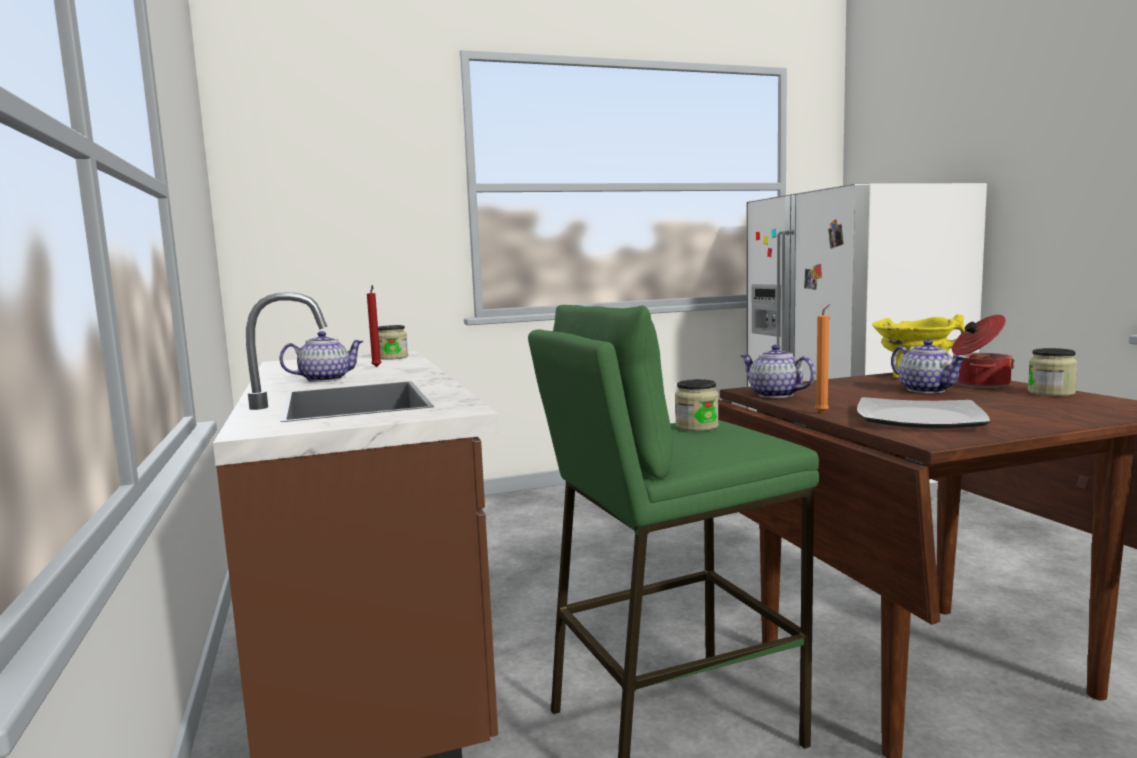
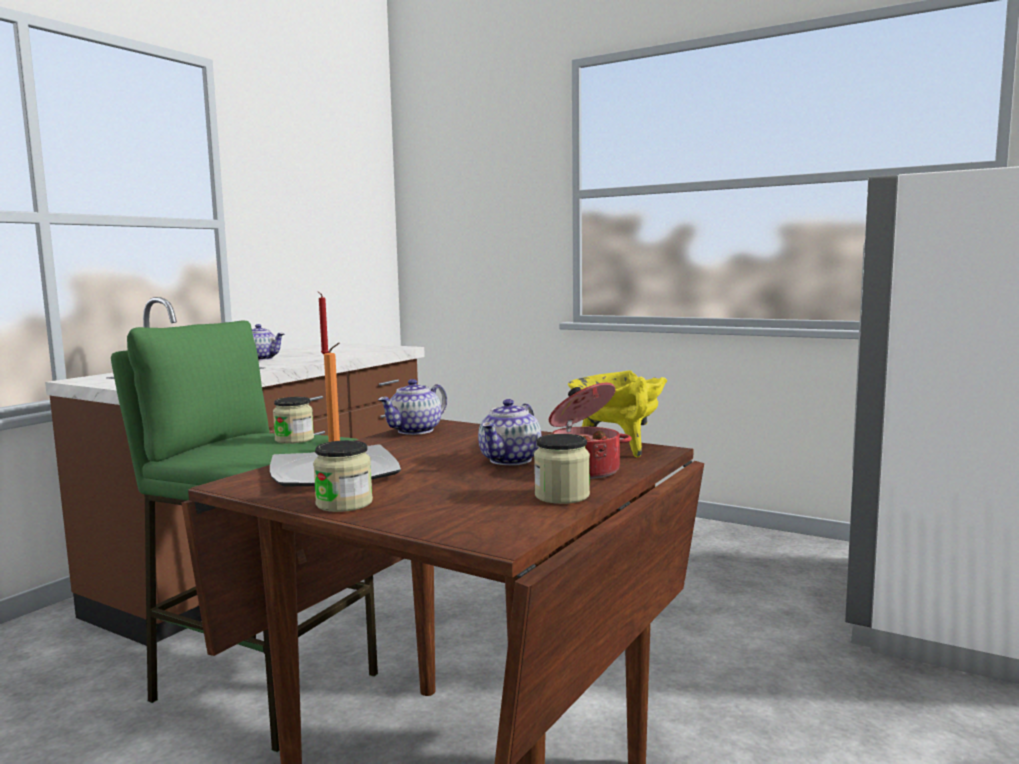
camera: 50 degrees right, 0 degrees up
(393, 357) = (376, 350): jar -> jar (344, 503)
(774, 395) = (415, 431): teapot -> teapot turned 150 degrees counterclockwise

